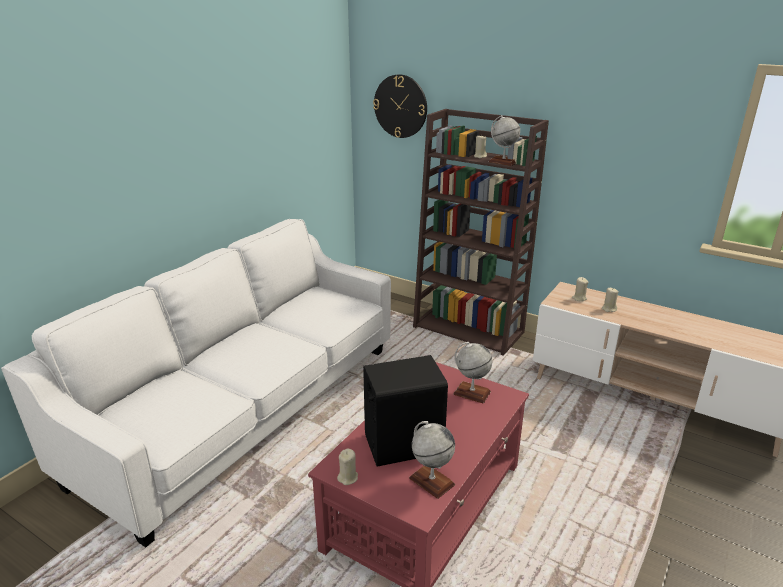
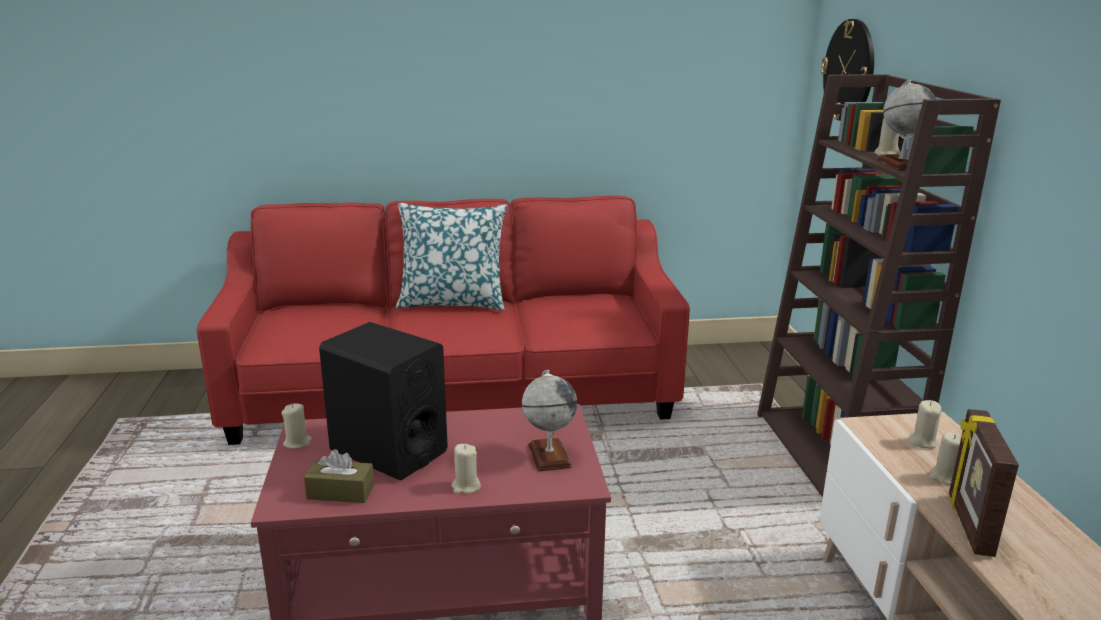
camera: 50 degrees right, 5 degrees down
(231, 340) = (453, 302): none -> pillow
(246, 409) = (456, 396): white sofa -> red sofa
(431, 481) = (340, 492): globe -> brown tissue box
(474, 433) = (466, 486): none -> beige candle
(644, 323) = (968, 525): none -> picture frame

